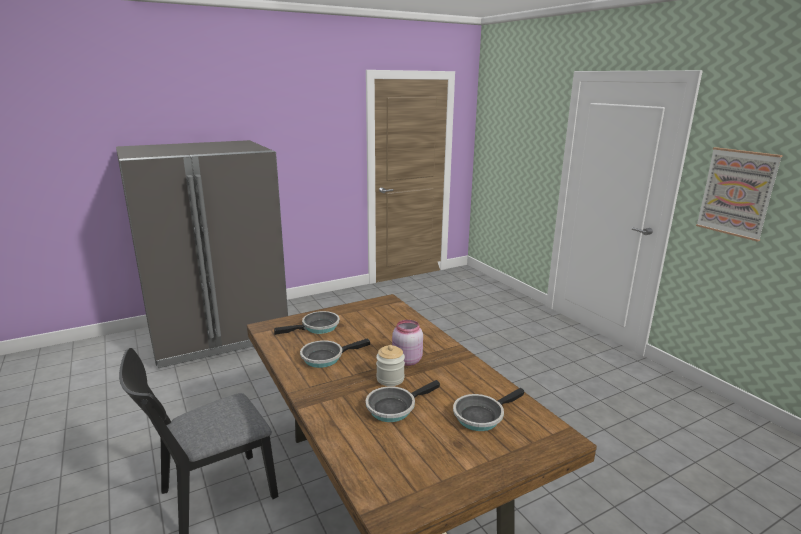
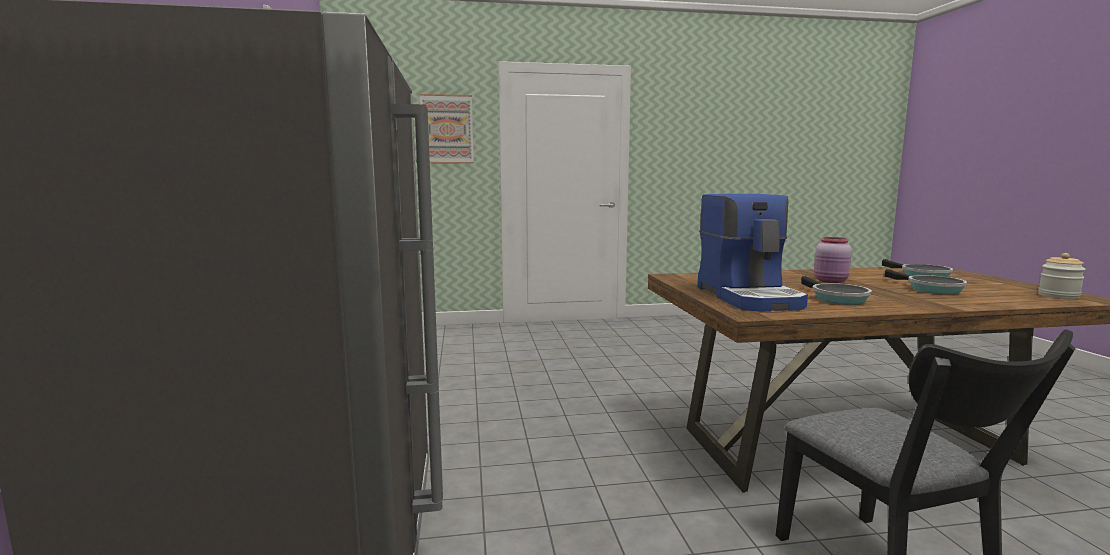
camera: 70 degrees left, 10 degrees down
(317, 327) = (750, 297): frying pan -> coffee machine
(390, 379) = (873, 286): jar -> jar (1058, 296)
(737, 193) = (674, 157): picture -> picture (447, 129)

